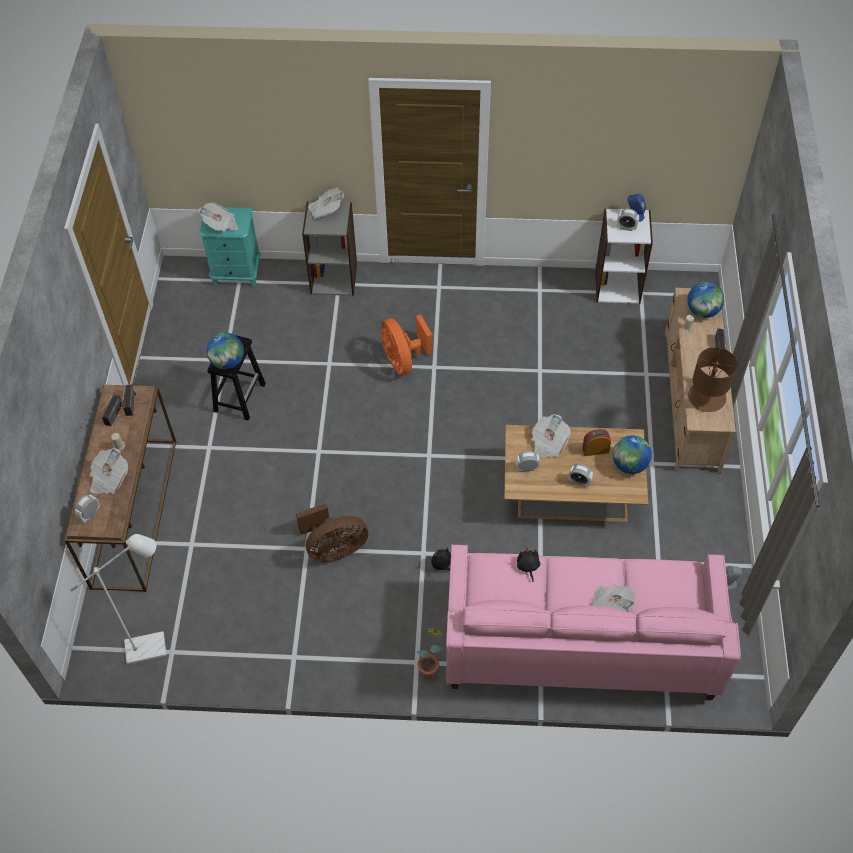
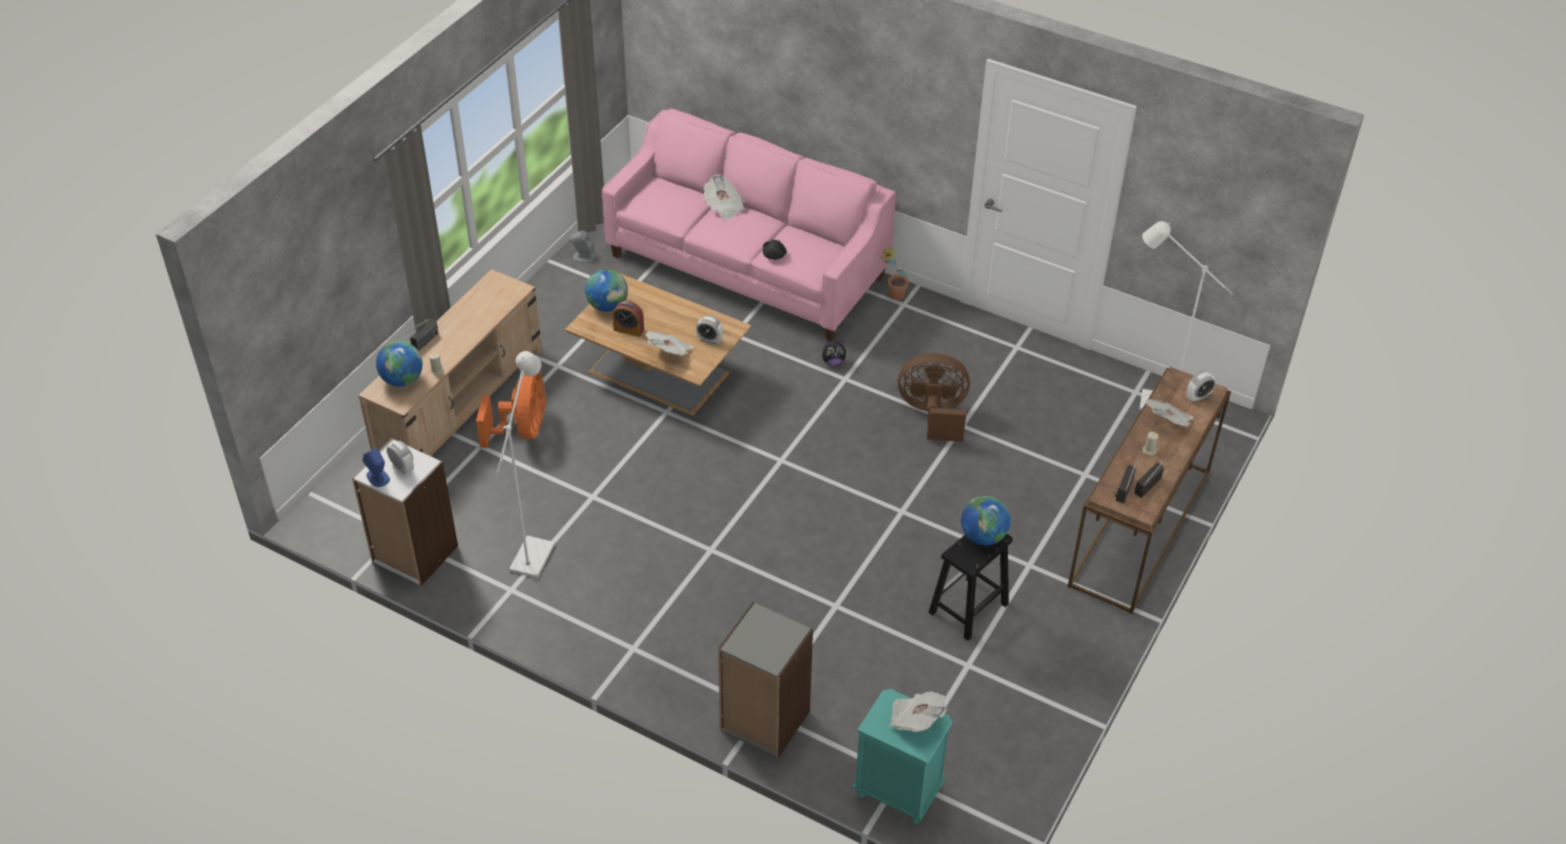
camera: 155 degrees left, 10 degrees down
(326, 210) = (760, 650): newspaper -> none
(403, 360) = (742, 572): orange fan -> orange fan (523, 430)
(545, 319) = (535, 550): none -> white floor lamp
(579, 481) = (668, 311): alarm clock -> none
(707, 397) = (486, 304): brown table lamp -> none

